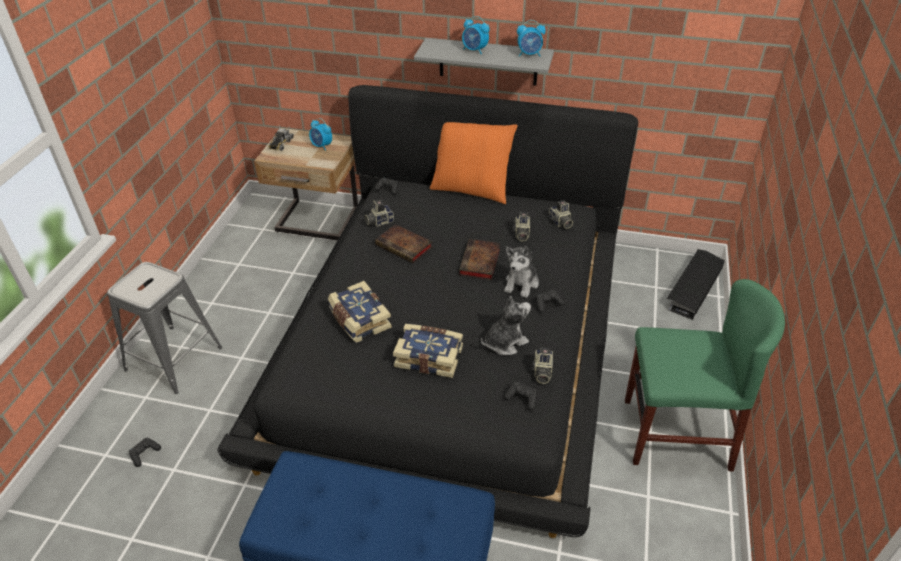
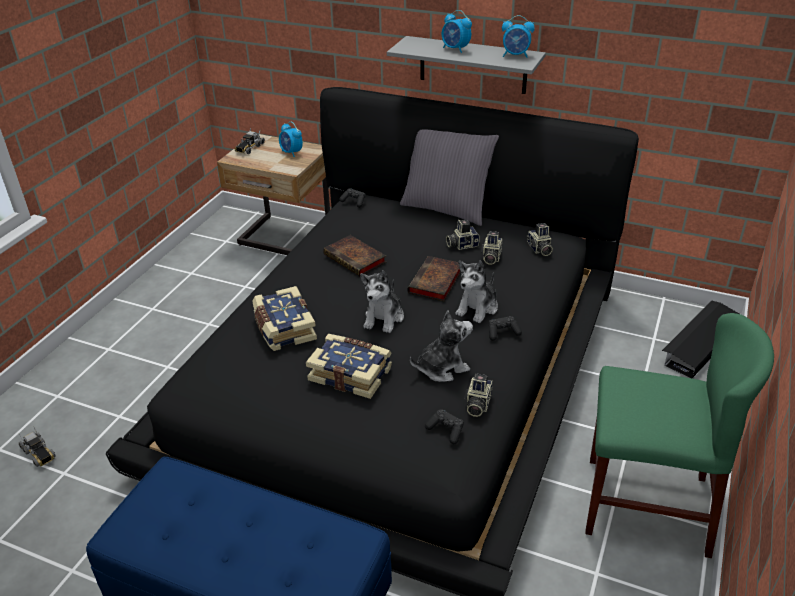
camera: 10 degrees right, 5 degrees down
(145, 454) = (39, 453): black game controller -> toy truck
(174, 359) = (97, 361): grey stool -> none
(379, 221) = (335, 232): camera -> camera (461, 244)
(444, 301) = (384, 318): none -> plush toy
(471, 189) = (446, 208): orange pillow -> grey pillow

